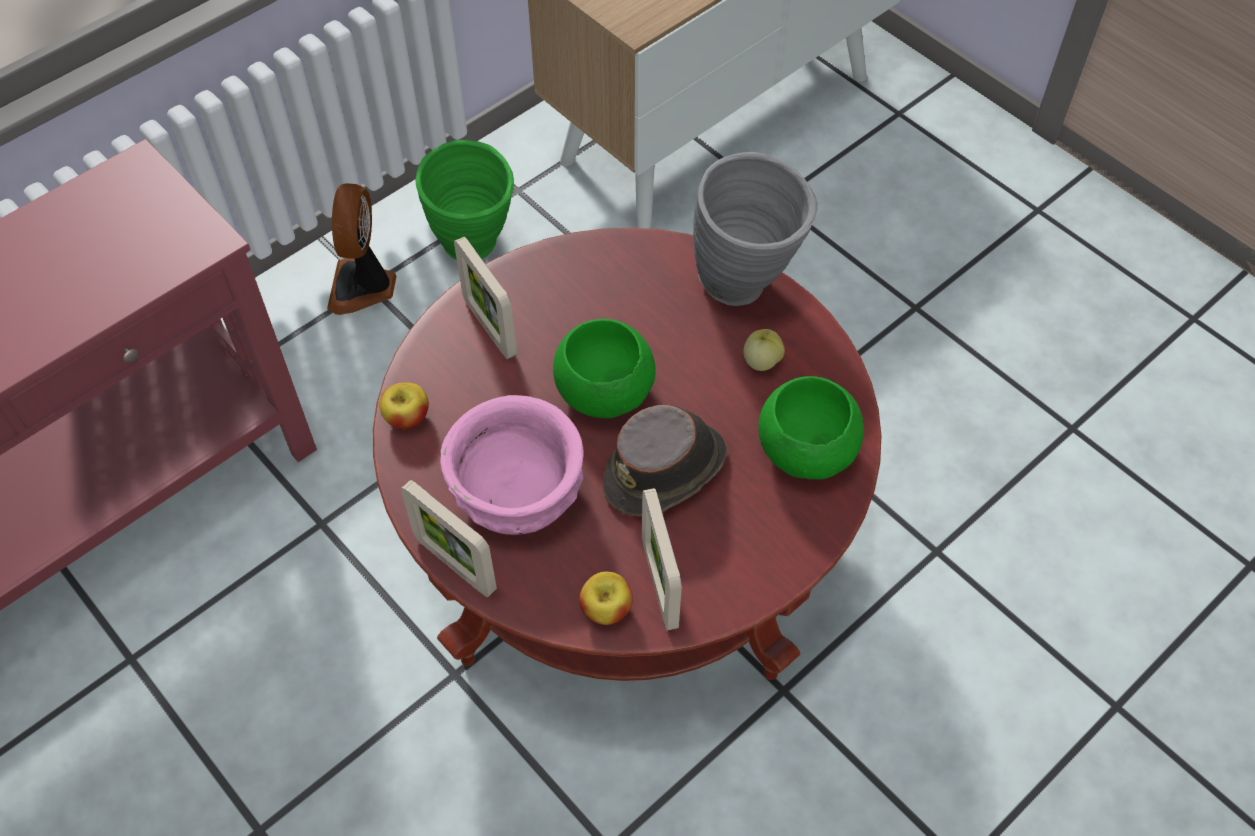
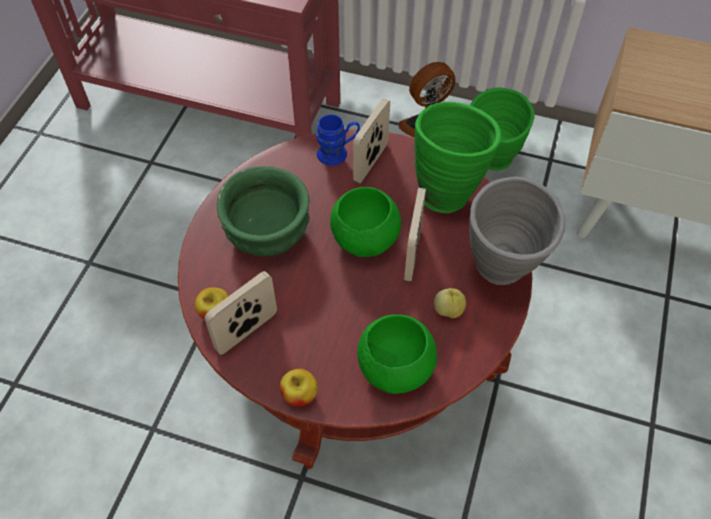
camera: 60 degrees right, 0 degrees up
(407, 418) = (284, 158): apple -> apple (299, 395)
(446, 355) = (338, 153): none -> blue mug
(455, 565) = (204, 227): picture frame -> picture frame (412, 255)
(519, 492) = (268, 232): pink bowl -> green bowl
(591, 274) = (447, 190): none -> green vase
(666, 469) = (330, 297): brown hat -> none

